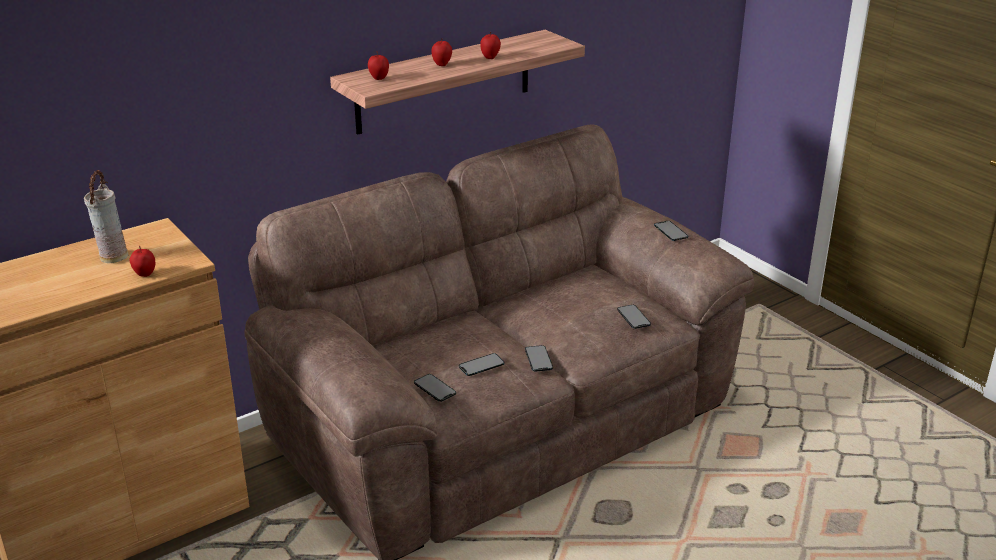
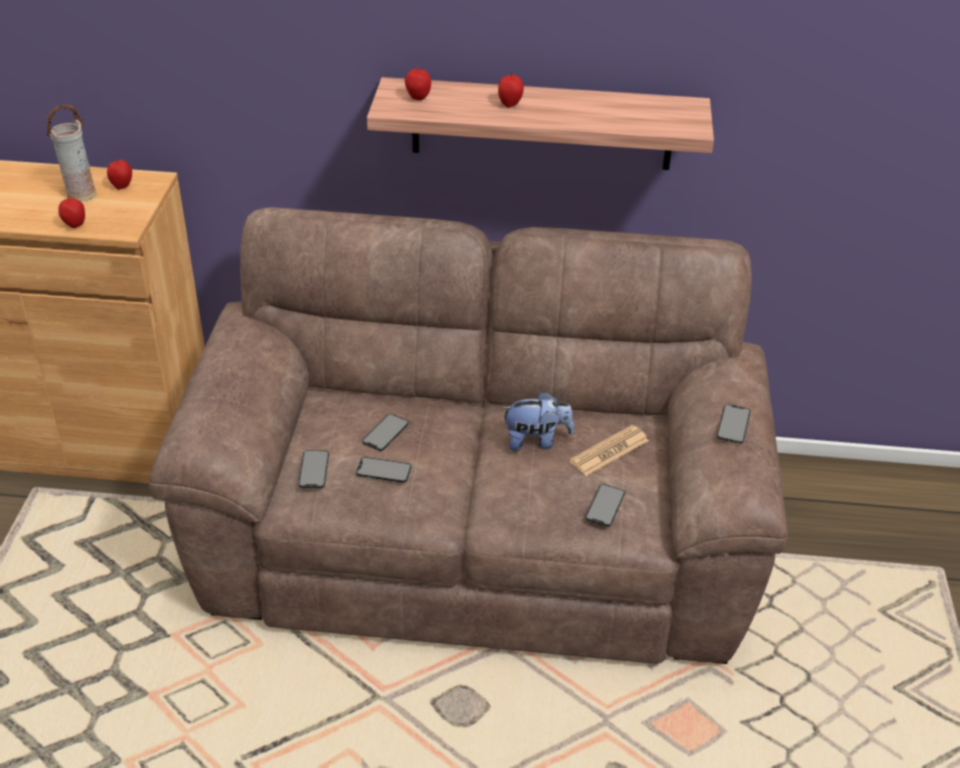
camera: 40 degrees right, 10 degrees up
(490, 57) = (576, 115): apple -> apple (122, 186)
(538, 358) = (453, 495): phone -> phone (385, 432)
(547, 306) = (536, 441): none -> plush toy
(597, 290) = (609, 451): none -> newspaper

